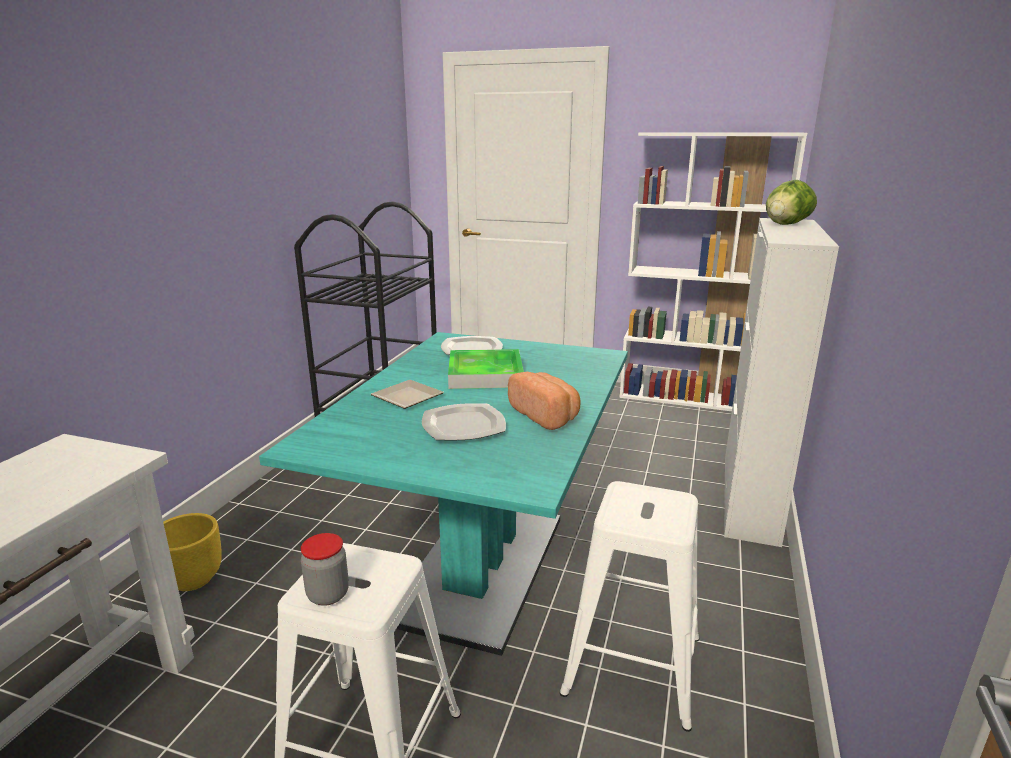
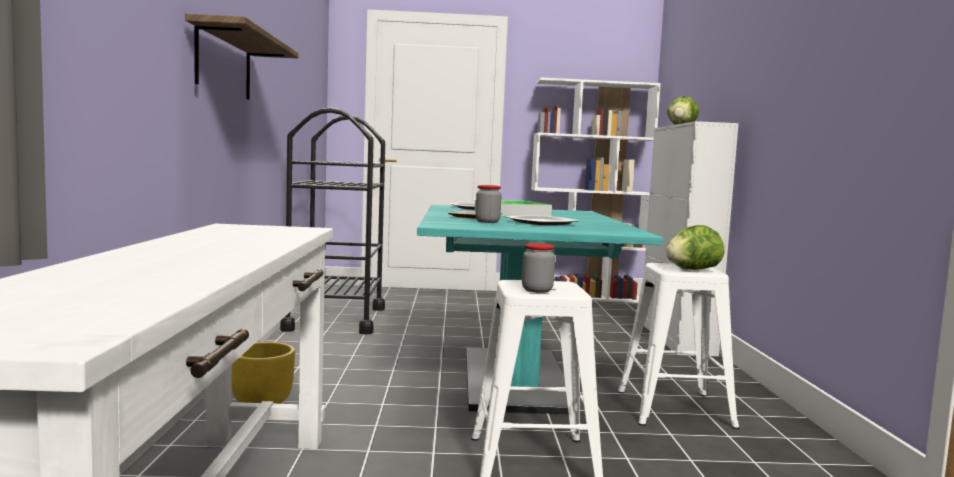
camera: 20 degrees left, 15 degrees down
(131, 211) = (224, 63): none -> shelf
(391, 423) = (487, 222): none -> jar
(546, 415) = (589, 221): bread -> none
(651, 516) = (692, 269): none -> lettuce

